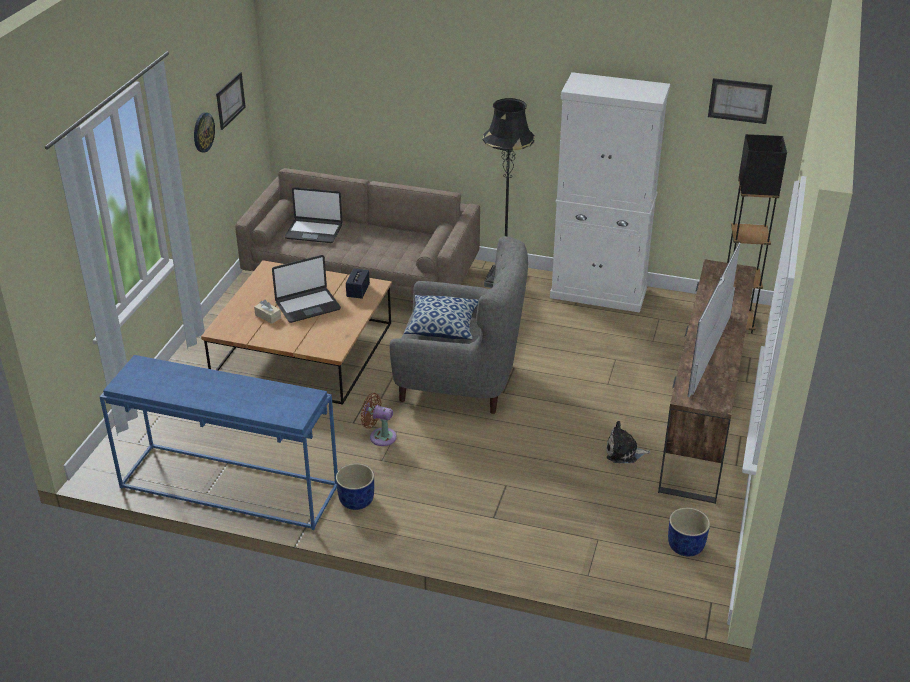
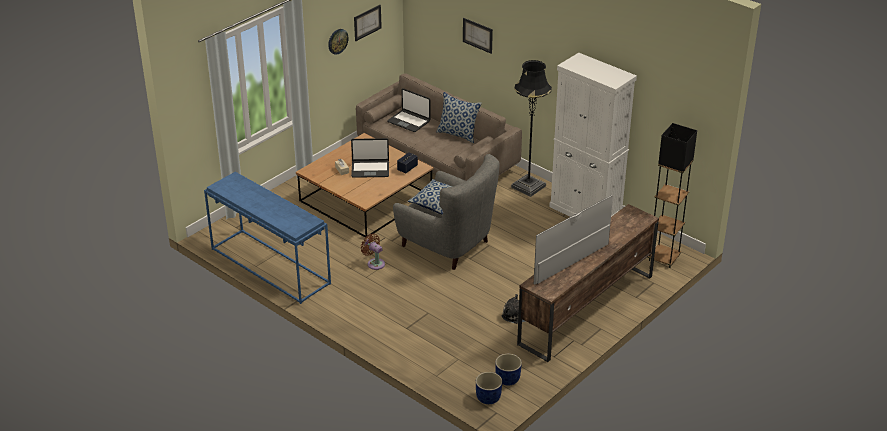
camera: 25 degrees right, 0 degrees up
(356, 500) = (335, 295): blue planter -> blue planter (488, 397)
(391, 232) = (458, 134): none -> pillow
(739, 100) = (679, 98): picture -> picture (477, 35)

